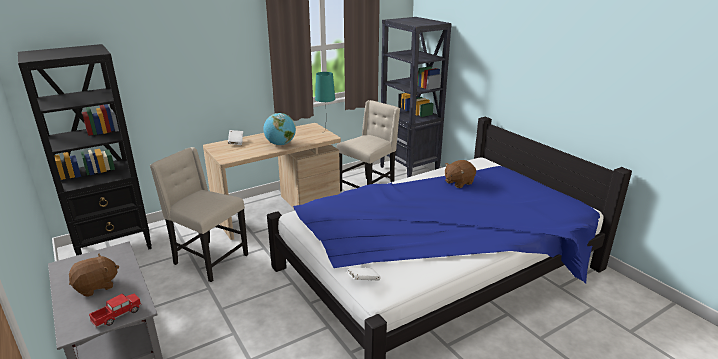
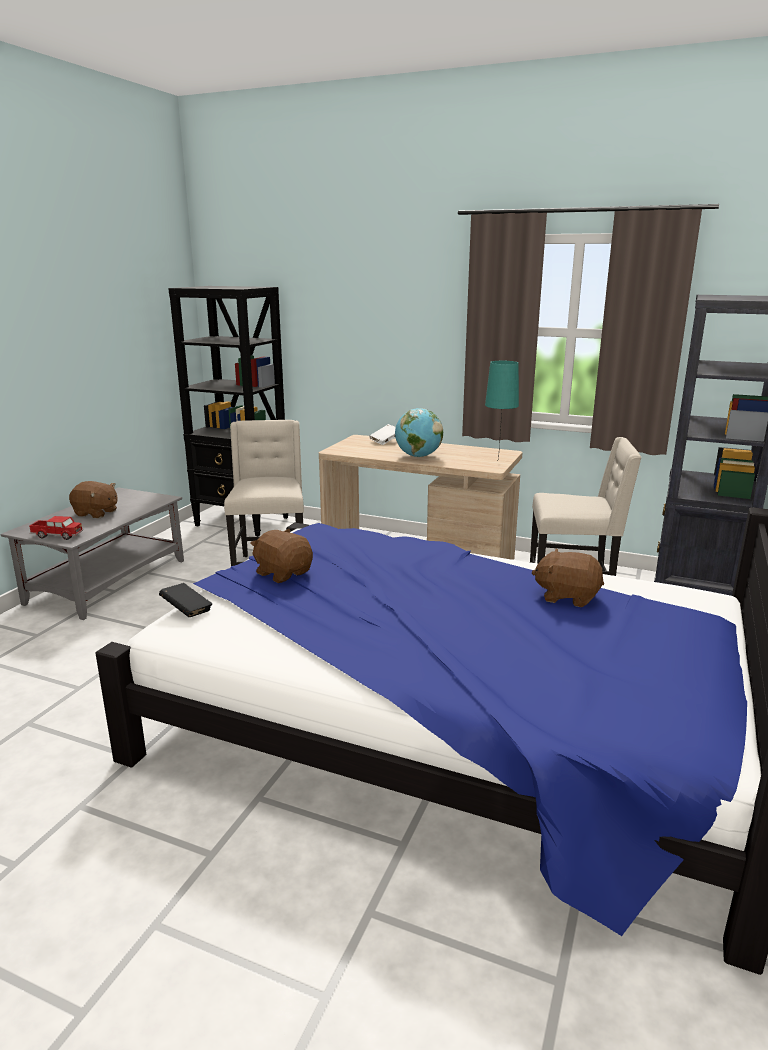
camera: 55 degrees right, 5 degrees down
(356, 236) = (283, 573): none -> brown plush toy
(363, 280) = (187, 610): white book -> black book

